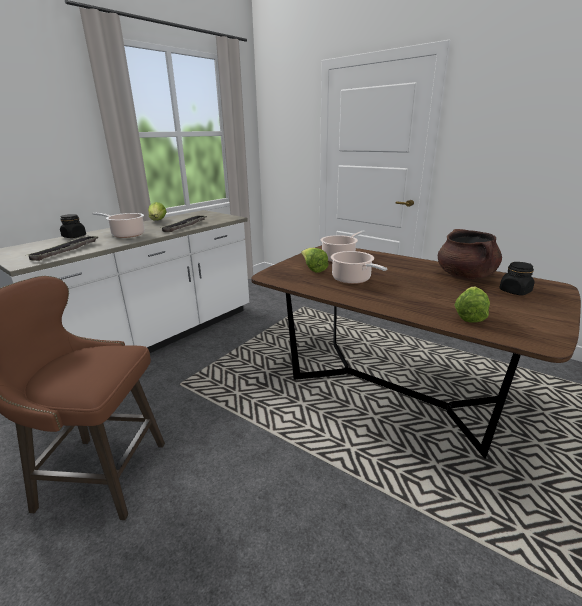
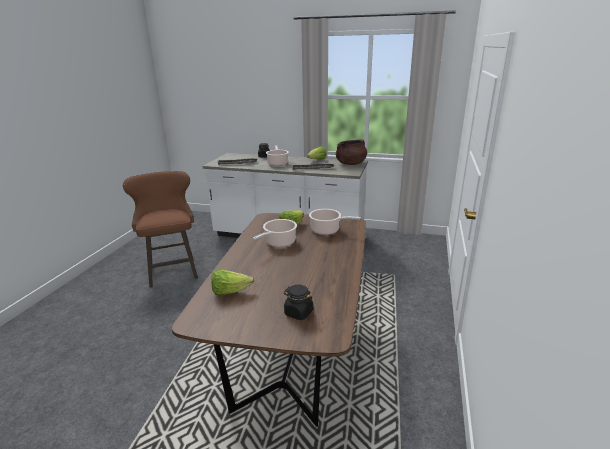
camera: 65 degrees right, 0 degrees up
(465, 276) = (324, 287): brown cooking pot -> brown cooking pot (351, 163)

